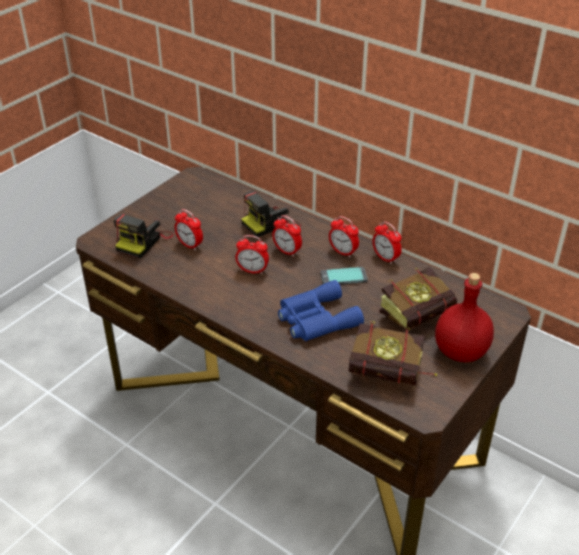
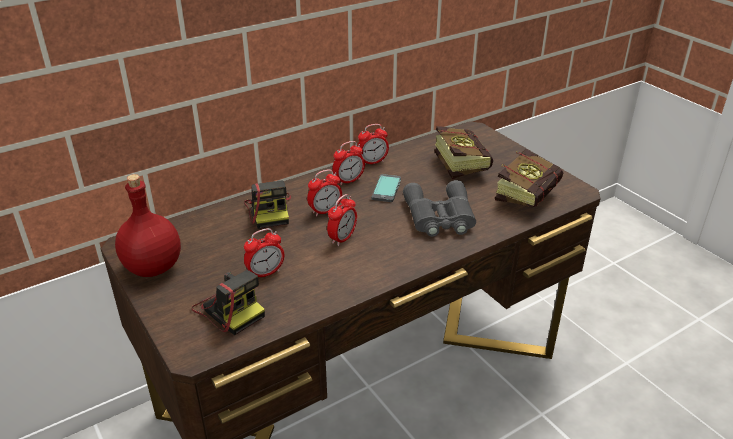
camera: 70 degrees left, 5 degrees down
(315, 319) = (439, 217): blue binoculars -> grey binoculars
(461, 351) = (511, 159): red bottle -> red bottle (153, 267)

